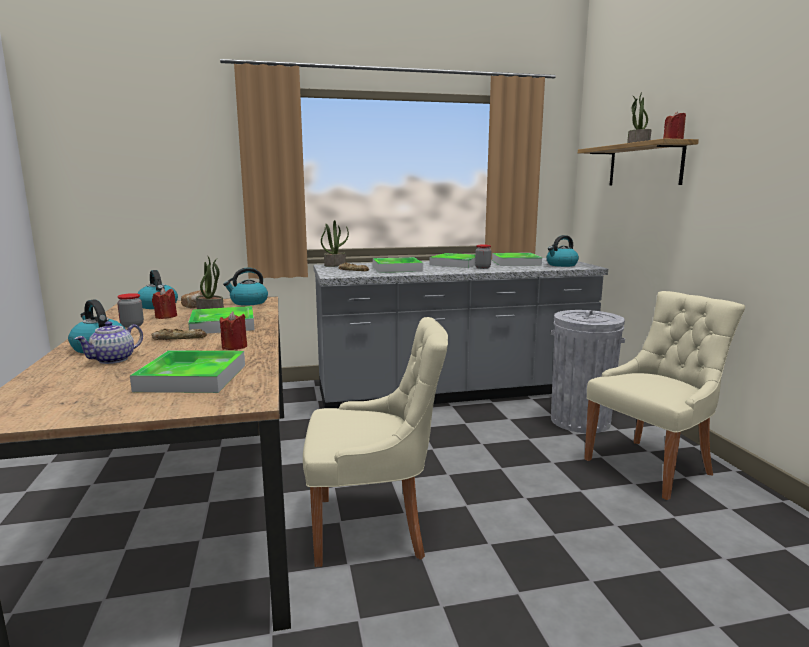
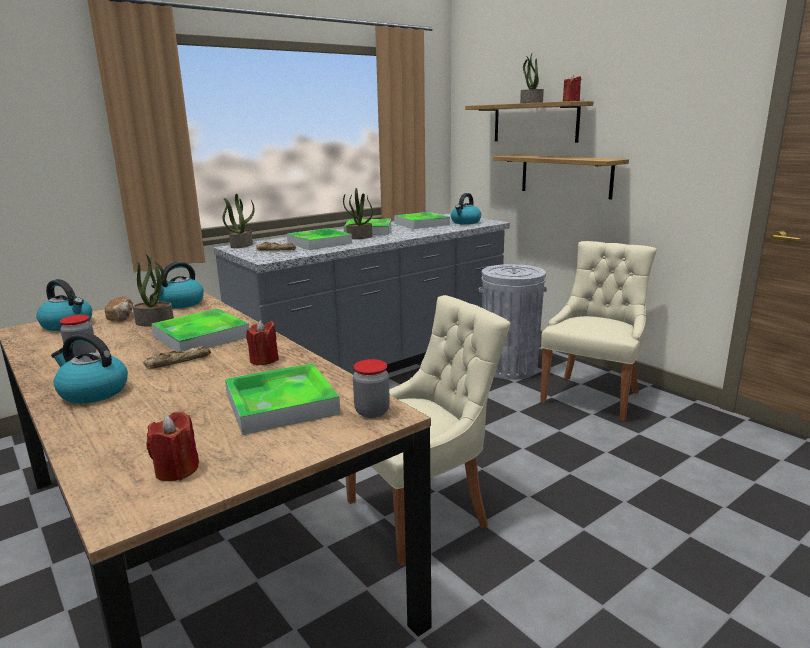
camera: 25 degrees left, 5 degrees up
(114, 359) = (144, 403): teapot -> none
(166, 317) = (107, 337): red candle -> red candle (177, 470)
(438, 268) = (359, 237): none -> potted plant
(482, 268) = (401, 233): jar -> jar (372, 411)
(668, 221) = (565, 175): none -> shelf

